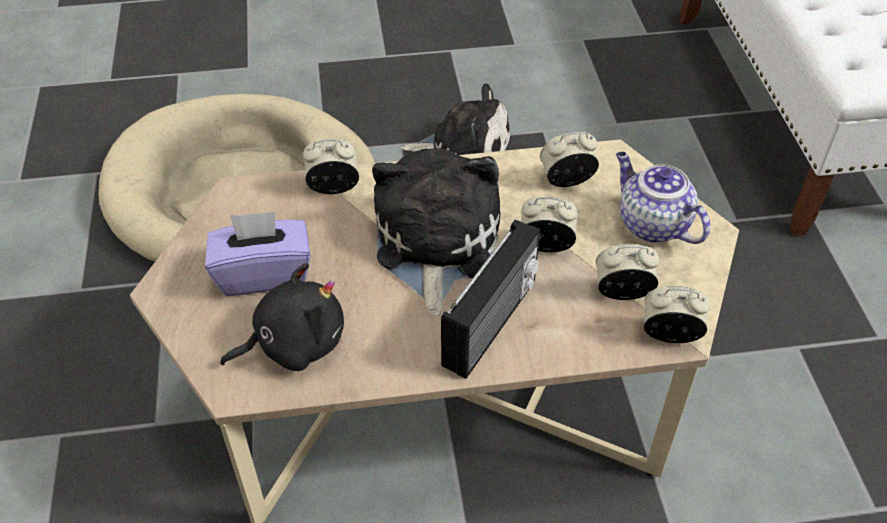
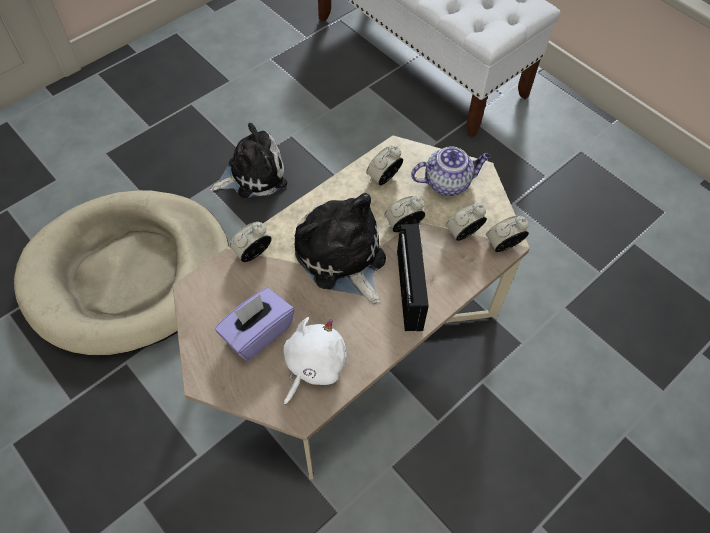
camera: 35 degrees left, 10 degrees up
(294, 343) = (313, 366): black plush toy -> white plush toy
(651, 224) = (448, 182): teapot -> teapot turned 150 degrees clockwise

